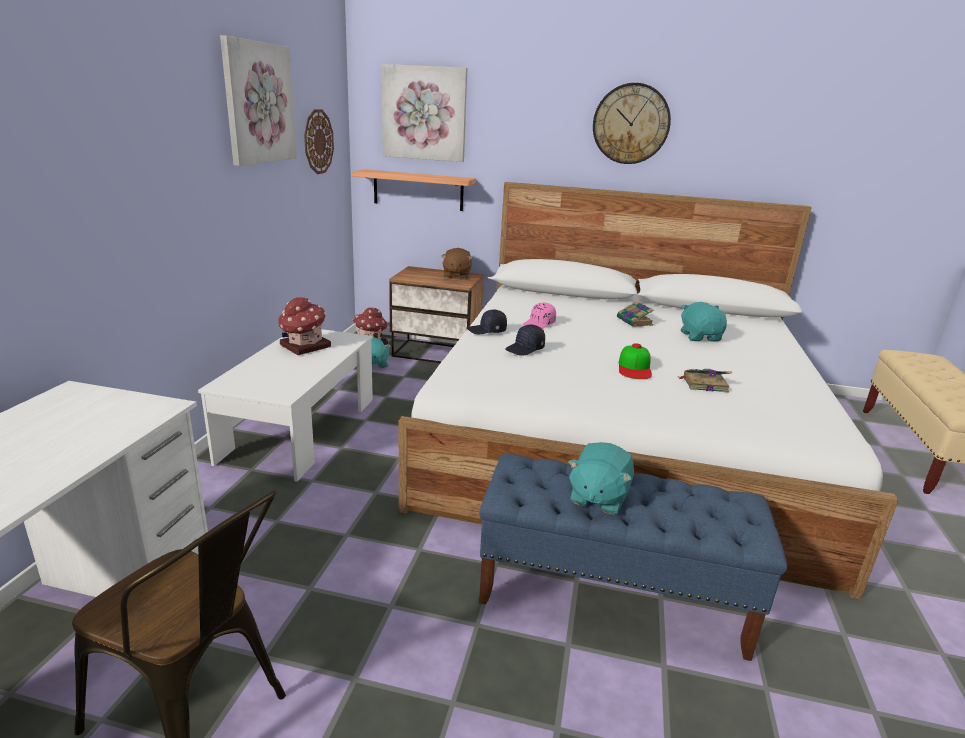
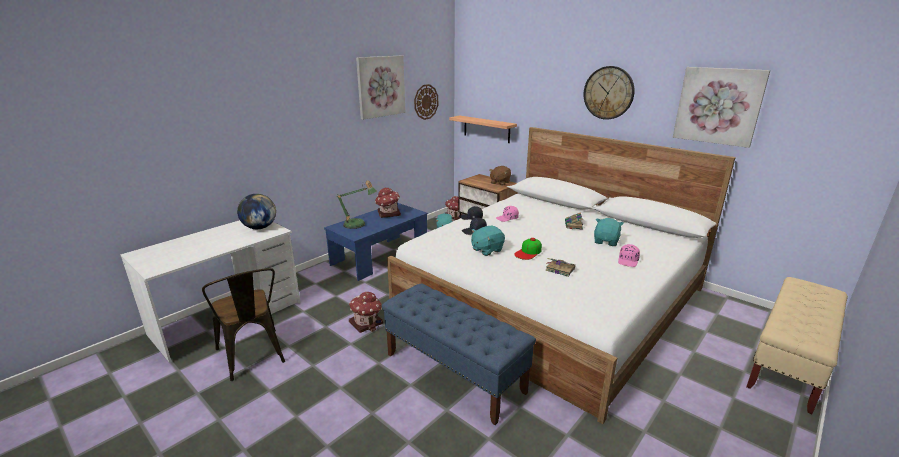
camera: 30 degrees right, 0 degrees up
(106, 408) = (259, 227): none -> globe
(266, 375) = (357, 225): none -> table lamp
(300, 429) = (380, 256): white coffee table -> blue coffee table
(385, 556) = (366, 323): none -> toy house
(424, 113) = (491, 84): picture -> picture (718, 106)
(598, 497) = (438, 313): turquoise plush toy -> turquoise plush toy (486, 250)
(760, 357) = (628, 261): none -> pink cap

